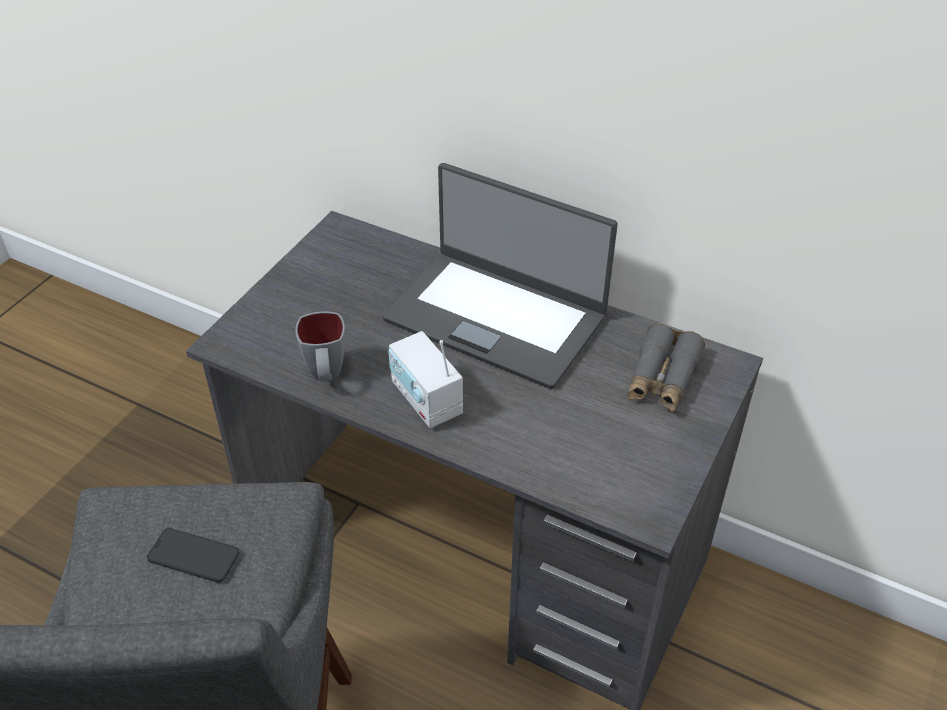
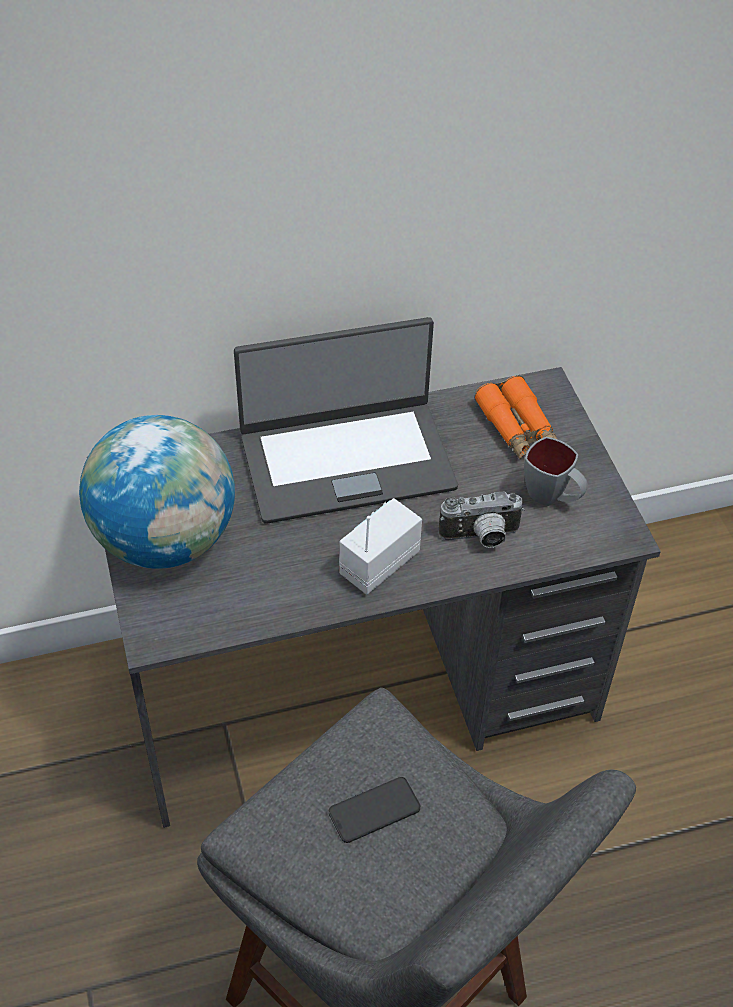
camera: 45 degrees left, 5 degrees up
(310, 289) = (165, 539): none -> globe
(326, 376) = (278, 602): grey mug -> grey mug (552, 498)
(426, 400) = (378, 564): radio -> radio turned 120 degrees clockwise
(526, 436) = (481, 538): none -> camera
(662, 378) = (517, 428): grey binoculars -> orange binoculars

